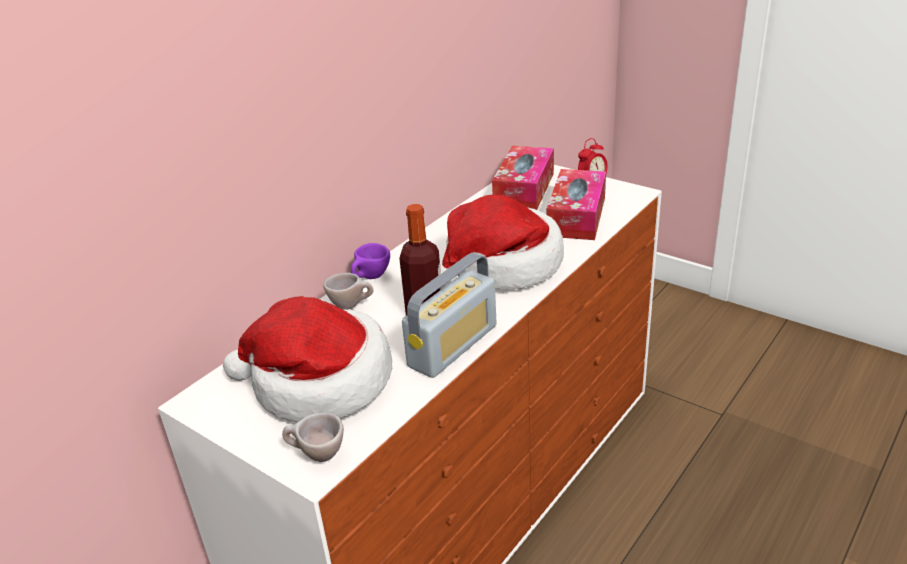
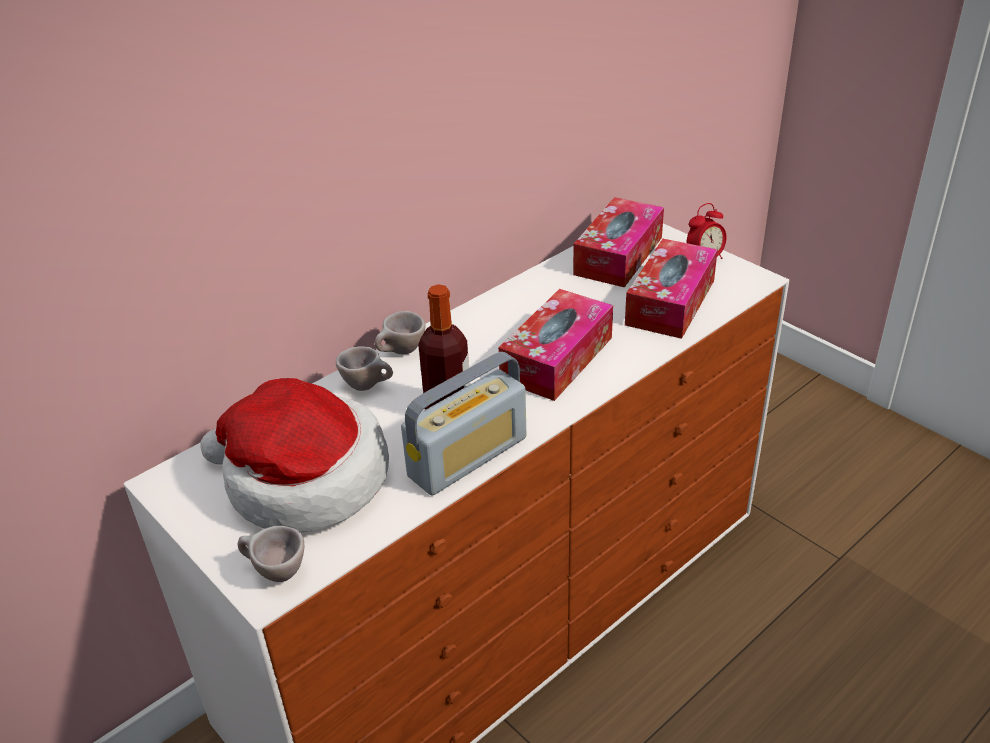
camera: 10 degrees right, 5 degrees up
(371, 278) = (401, 353): purple cup -> beige cup
(501, 266) = (557, 358): hat -> tissue box

